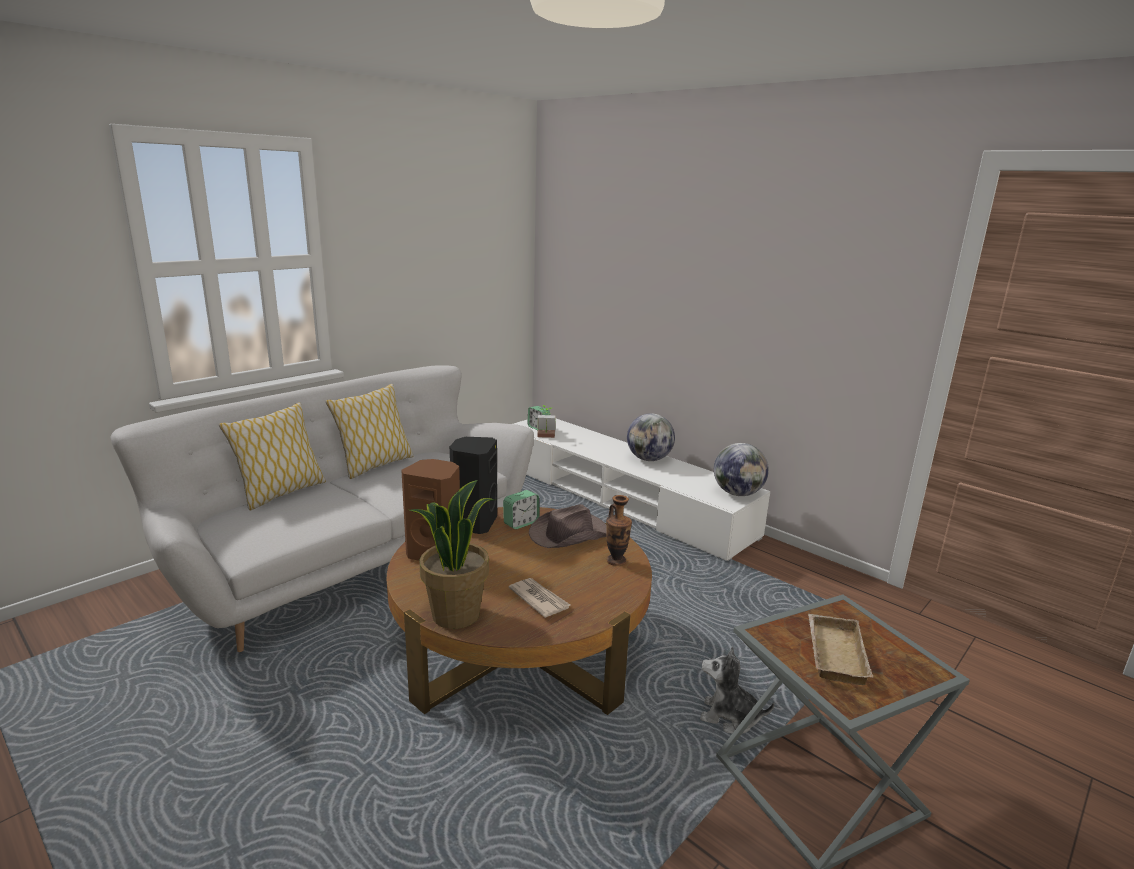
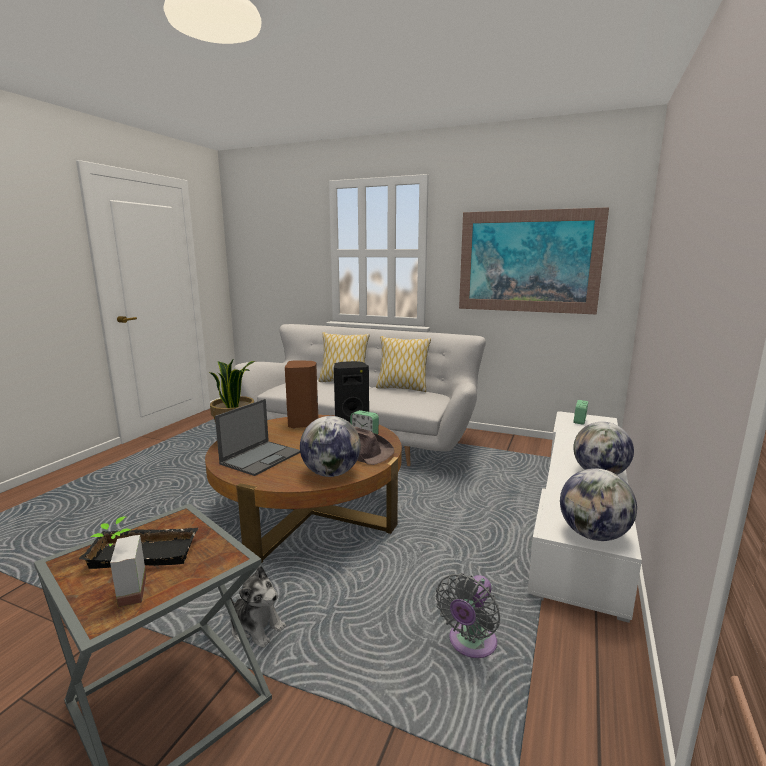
camera: 70 degrees right, 5 degrees down
(445, 264) = (528, 262): none -> picture
(539, 599) = (261, 457): newspaper -> laptop
(546, 437) = (566, 427): potted plant -> potted plant (122, 593)
(616, 561) = (331, 473): vase -> globe
(729, 717) = (256, 628): plush toy -> plush toy turned 120 degrees clockwise
(771, 604) = (470, 644): none -> grey fan
(833, 653) = (146, 552): beige tray -> black tray

